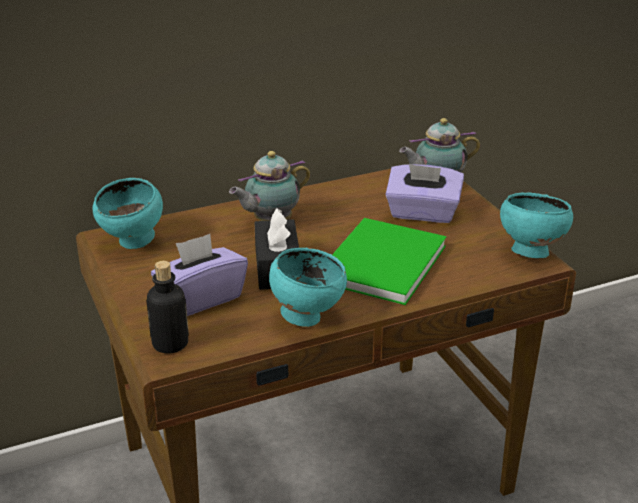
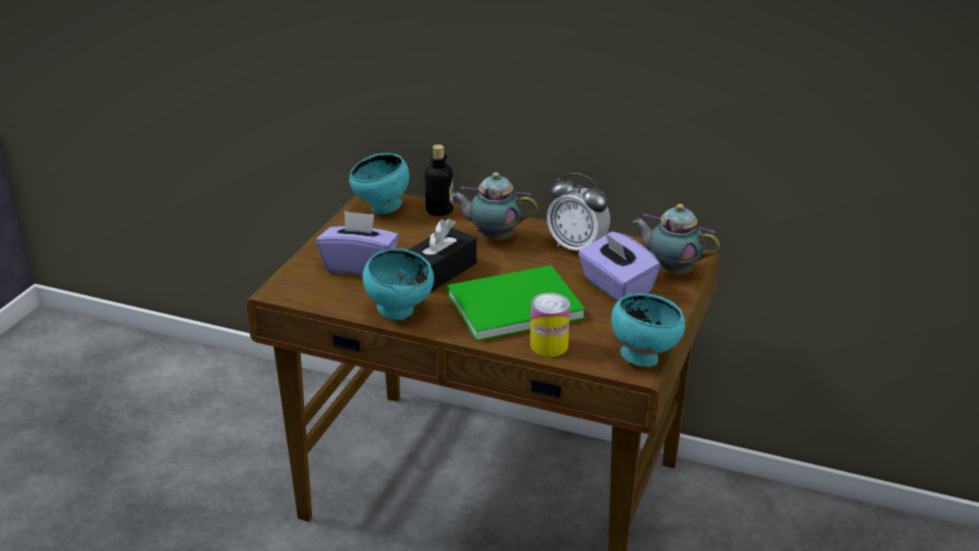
camera: 45 degrees right, 0 degrees up
(170, 344) = (296, 283): bottle -> bottle (439, 210)
(344, 199) = (577, 247): none -> alarm clock
(459, 278) = (549, 345): none -> can

